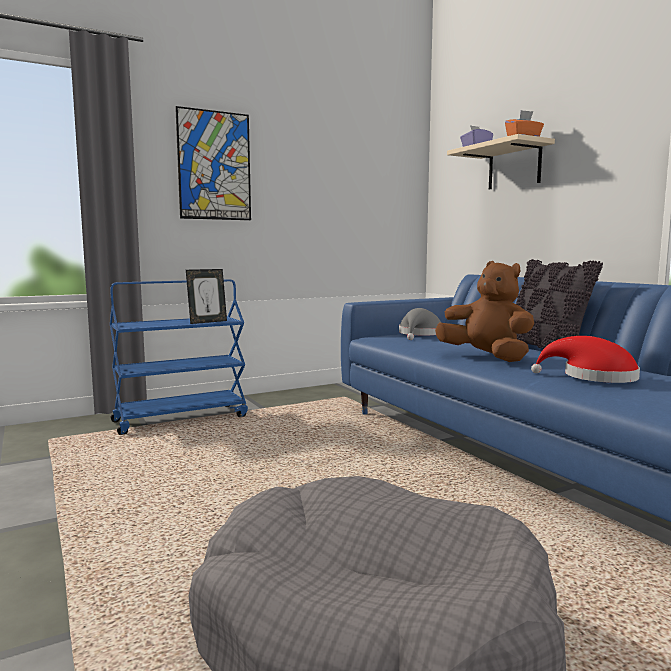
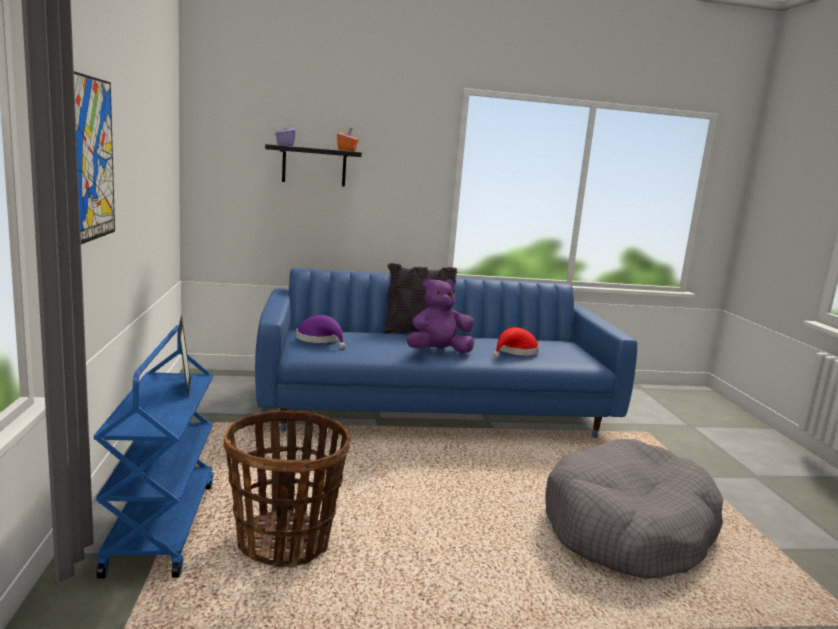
camera: 70 degrees left, 5 degrees up
(181, 450) = (284, 542): none -> basket
(420, 334) = (320, 339): grey hat -> purple hat
(486, 357) = (438, 352): brown plush toy -> purple plush toy
(514, 166) = (314, 166): beige shelf -> black shelf

